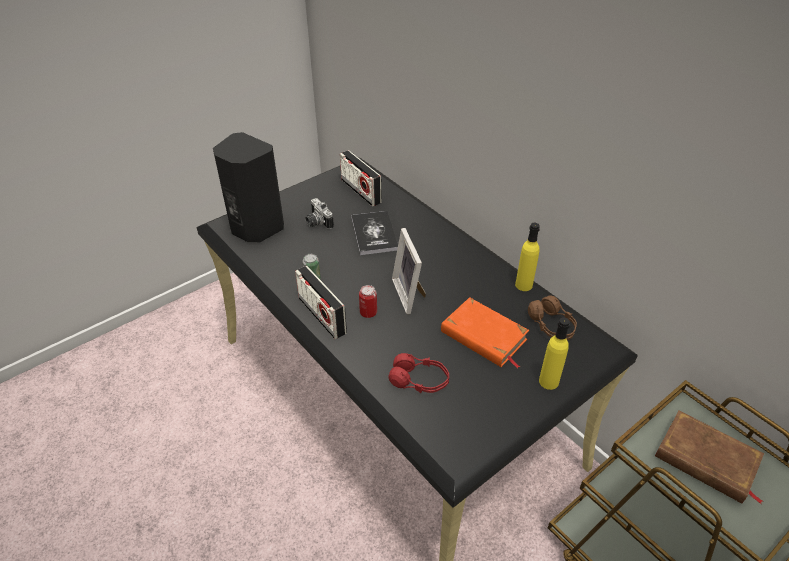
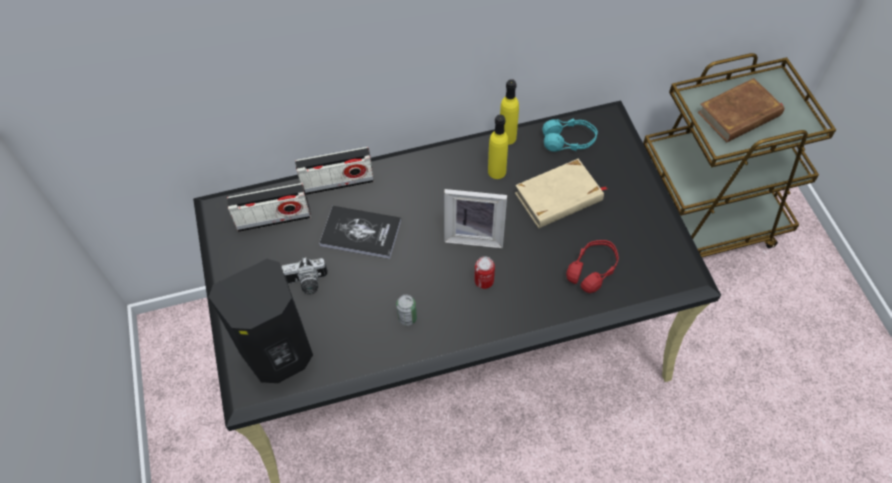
camera: 65 degrees left, 15 degrees up
(322, 316) = (469, 325): radio -> radio (338, 183)
(483, 336) = (559, 197): orange book -> beige book
(548, 381) = (630, 173): yellow bottle -> yellow bottle (497, 171)
(551, 326) = (568, 141): brown headphones -> turquoise headphones

